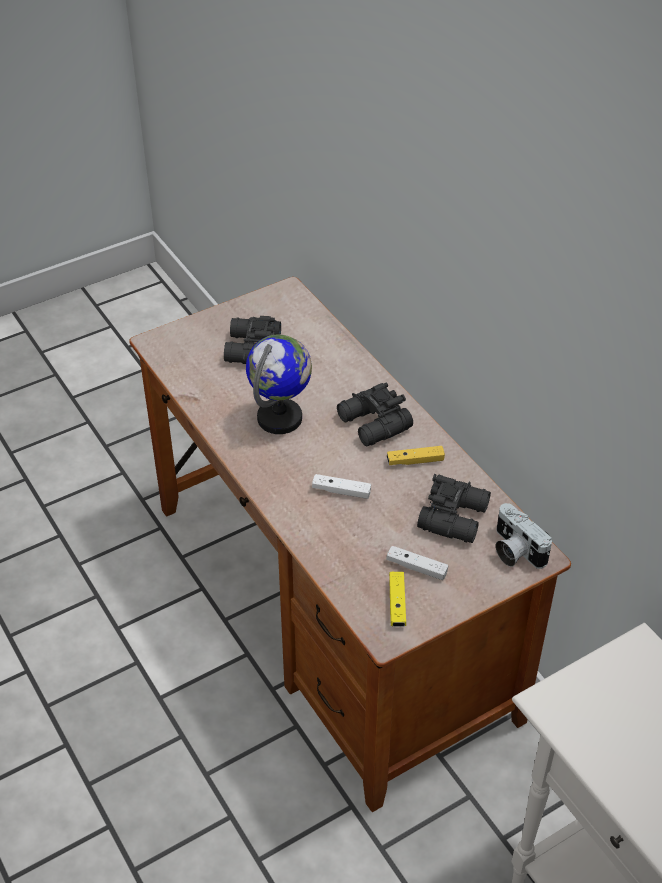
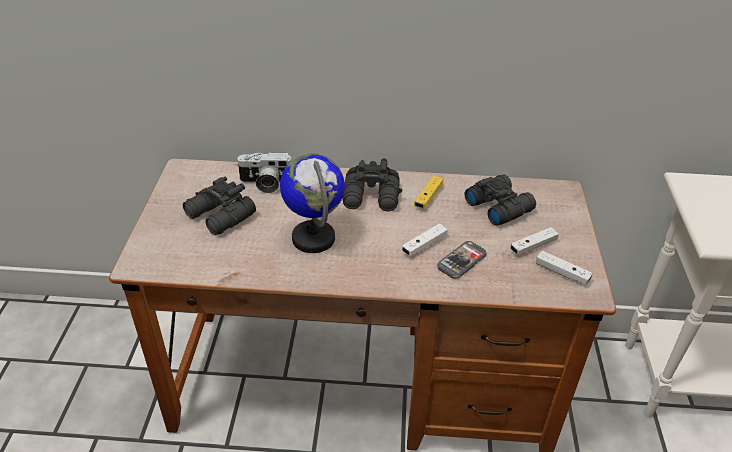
camera: 55 degrees left, 5 degrees down
(344, 526) = (461, 261): none -> phone
(397, 604) = (562, 273): yellow game controller -> white game controller
(514, 551) = (551, 197): camera -> camera (265, 184)

